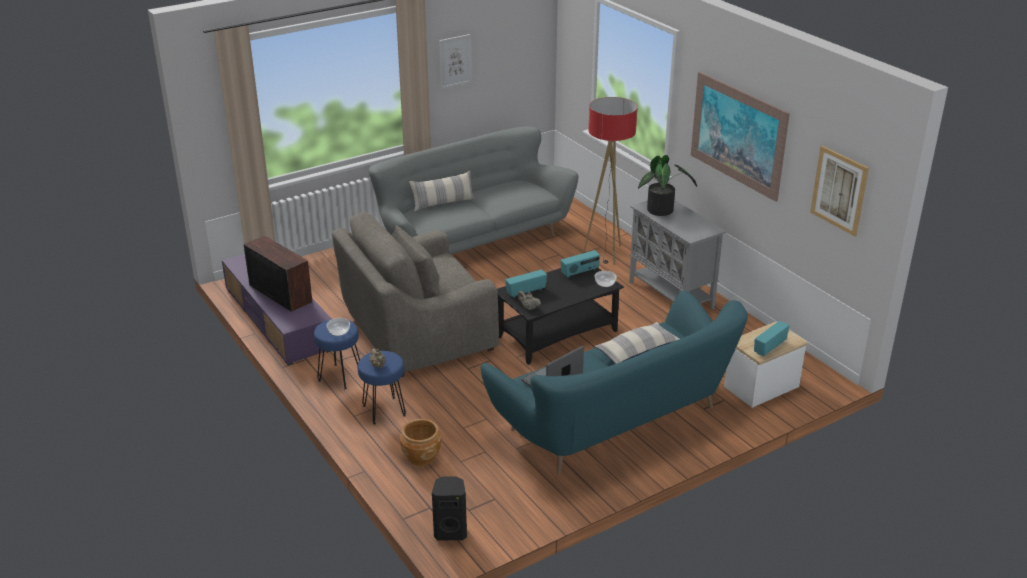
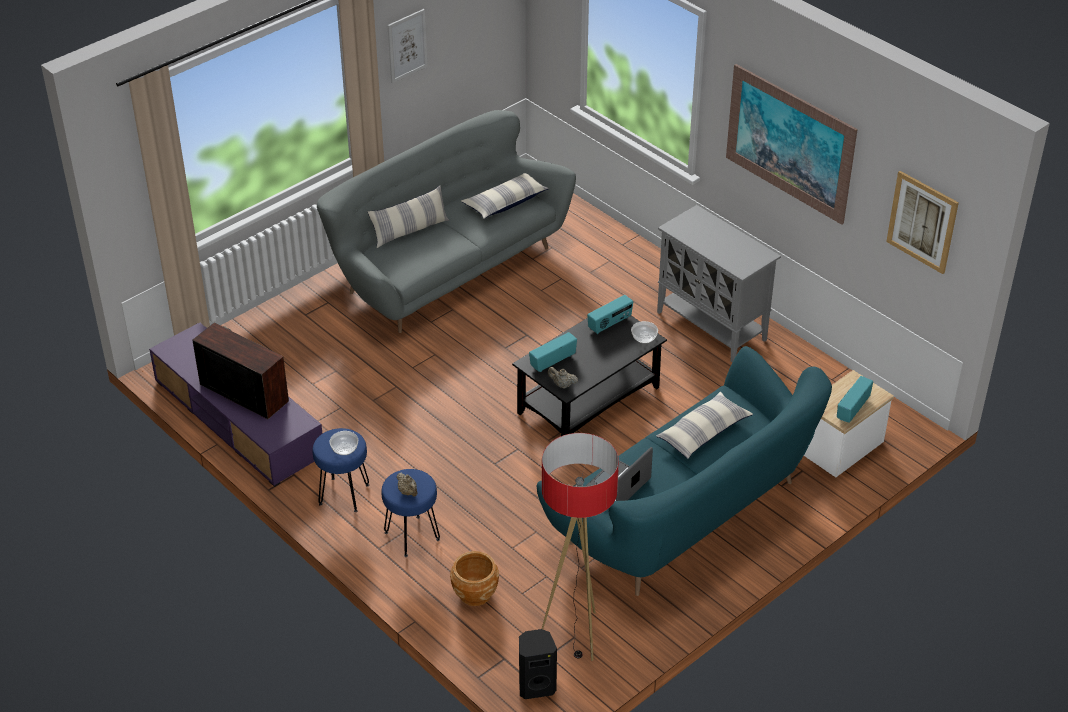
camera: 10 degrees left, 10 degrees up
(417, 333) = (418, 420): grey armchair -> none
(521, 192) = (505, 202): none -> pillow
(606, 254) = (619, 271): floor lamp -> floor lamp (575, 636)
(663, 211) = (699, 232): potted plant -> none

